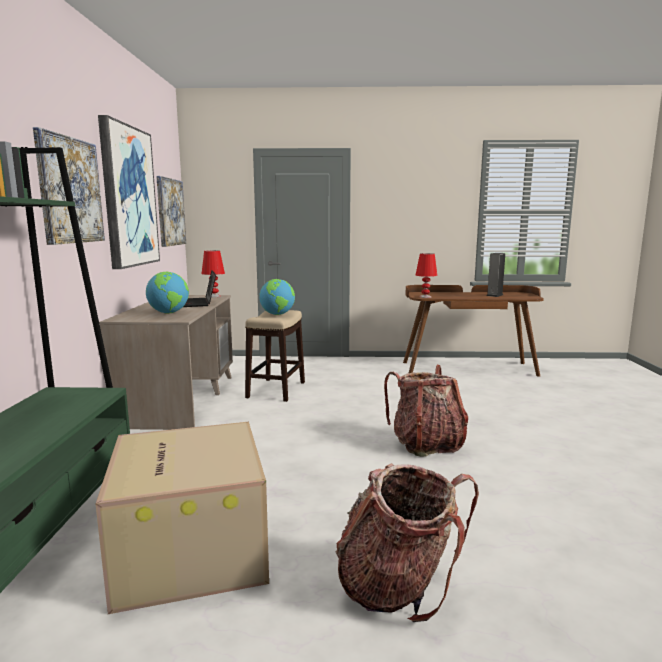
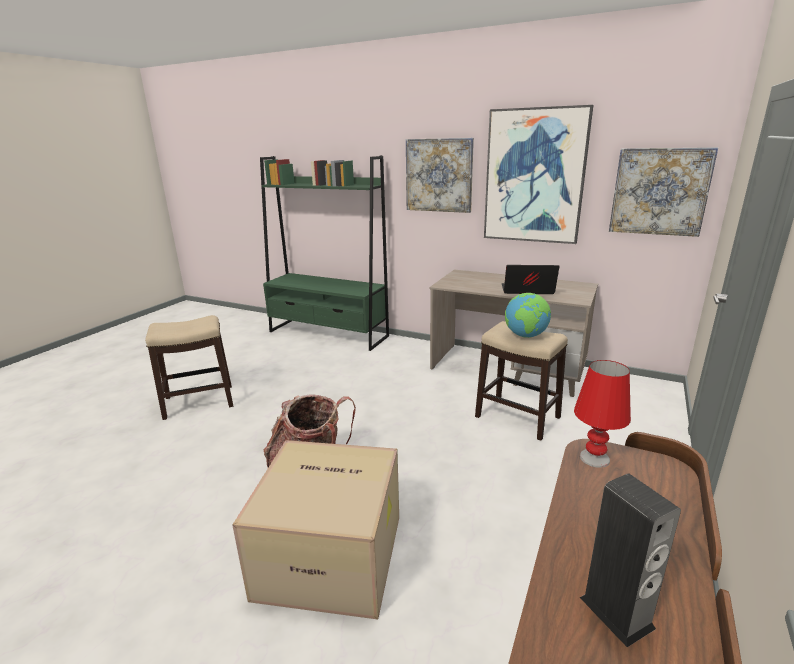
camera: 115 degrees right, 10 degrees up
(169, 313) = (476, 283): globe -> none
(189, 549) = (290, 361): cardboard box -> cardboard box (333, 554)
(214, 296) = (578, 298): red table lamp -> none
(399, 586) = (198, 402): backpack -> stool

